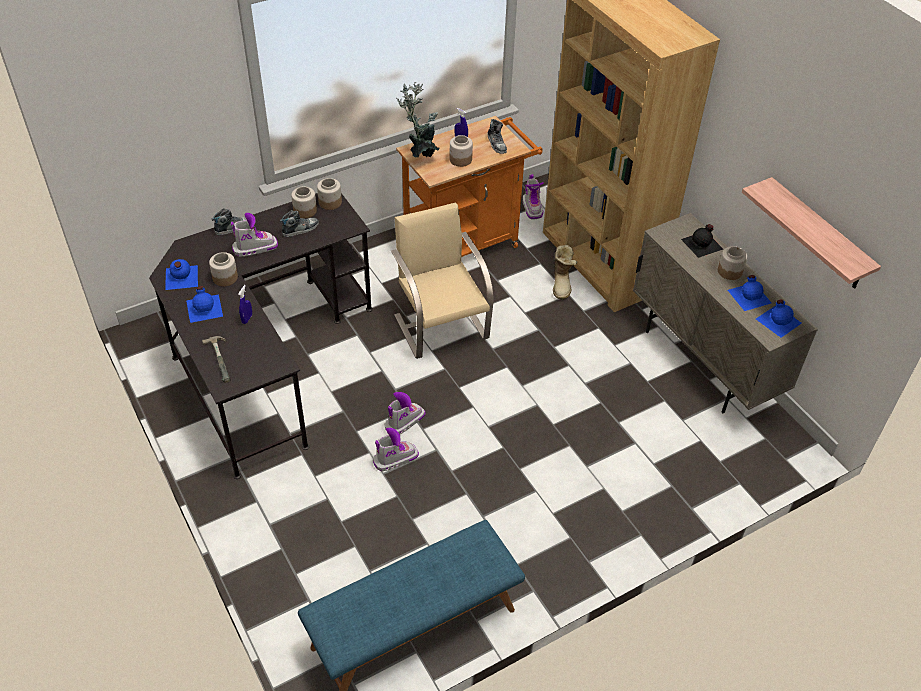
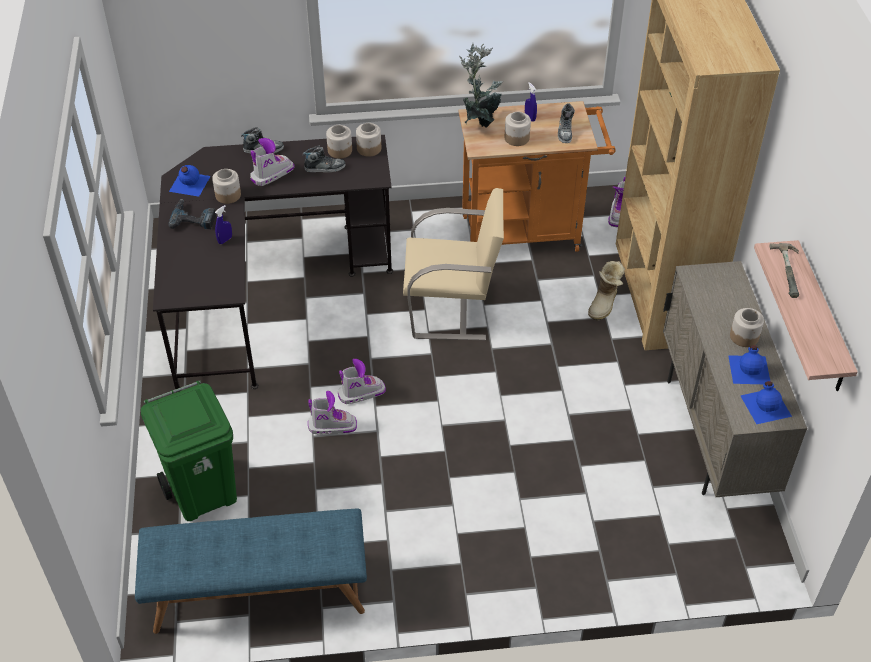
camera: 25 degrees right, 0 degrees up
(205, 307) = (193, 218): blue bottle -> power drill
(223, 359) = (182, 271): hammer -> hammer (791, 271)
(255, 248) = (271, 174): boot -> boot turned 45 degrees counterclockwise
(313, 559) = (204, 493): none -> green trash can
(441, 325) = (452, 309): beige chair -> beige chair turned 90 degrees clockwise
(702, 244) = (732, 298): black bottle -> none

